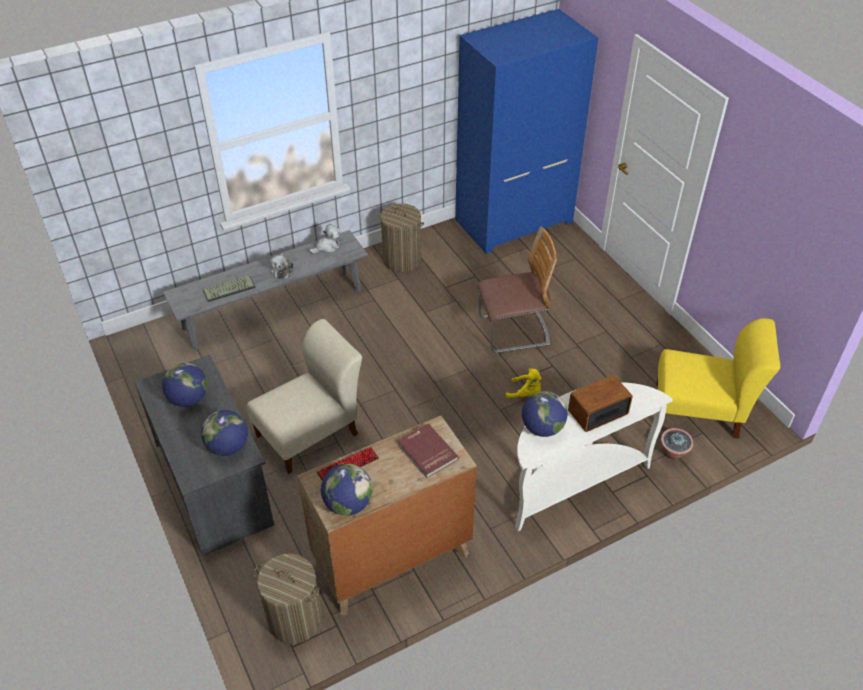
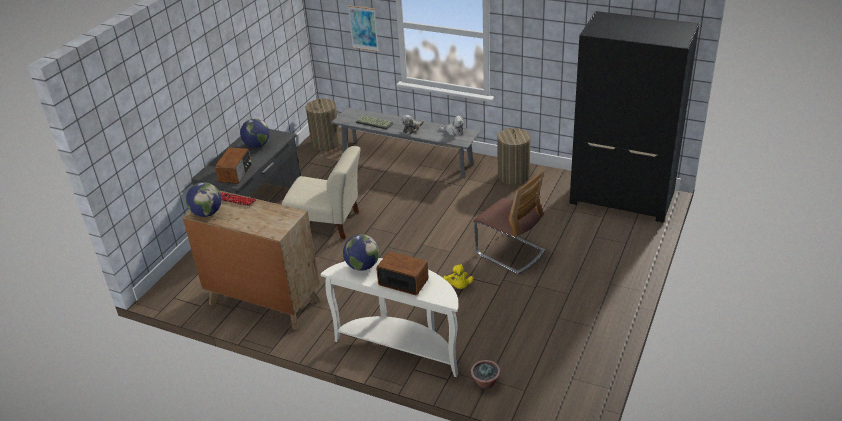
camera: 55 degrees right, 10 degrees down
(159, 176) = (363, 28): none -> picture
(228, 447) = (236, 173): globe -> radio
(295, 619) = (192, 289): laundry basket -> laundry basket (326, 143)
(426, 452) = (271, 219): red book -> none
(514, 220) = (623, 197): blue wardrobe -> black wardrobe
(701, 410) = (547, 379): yellow chair -> none

